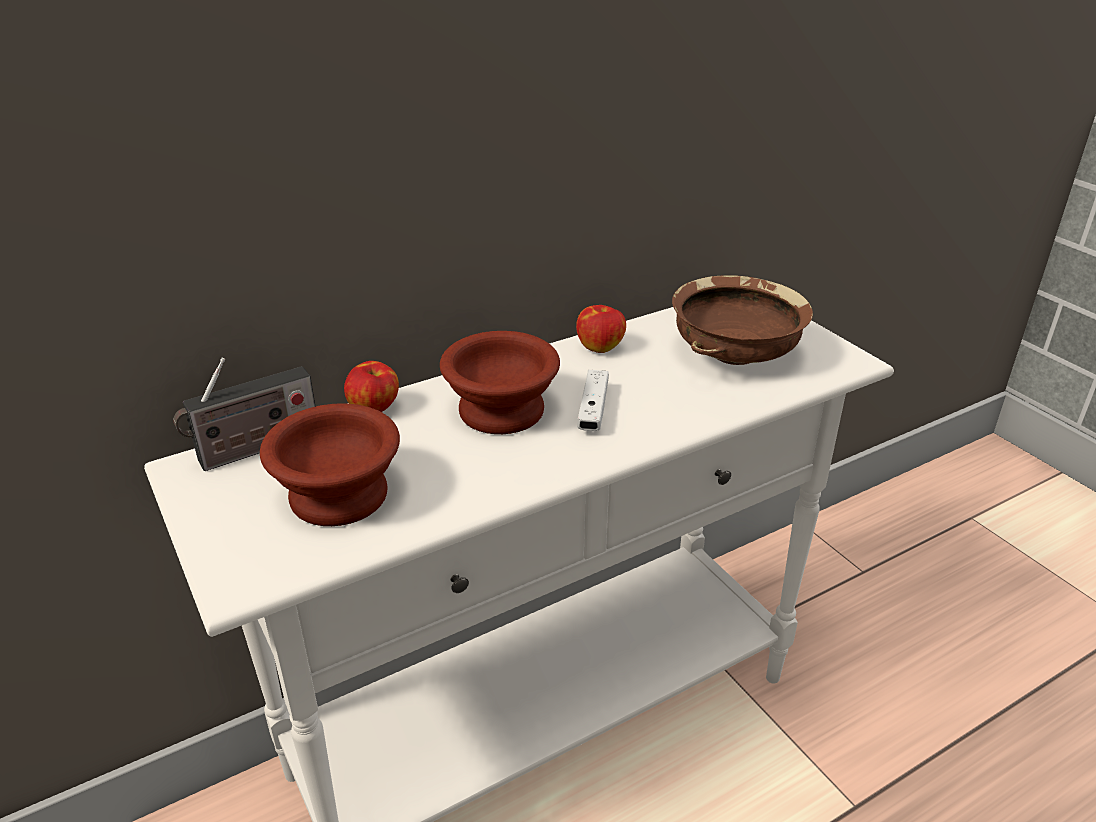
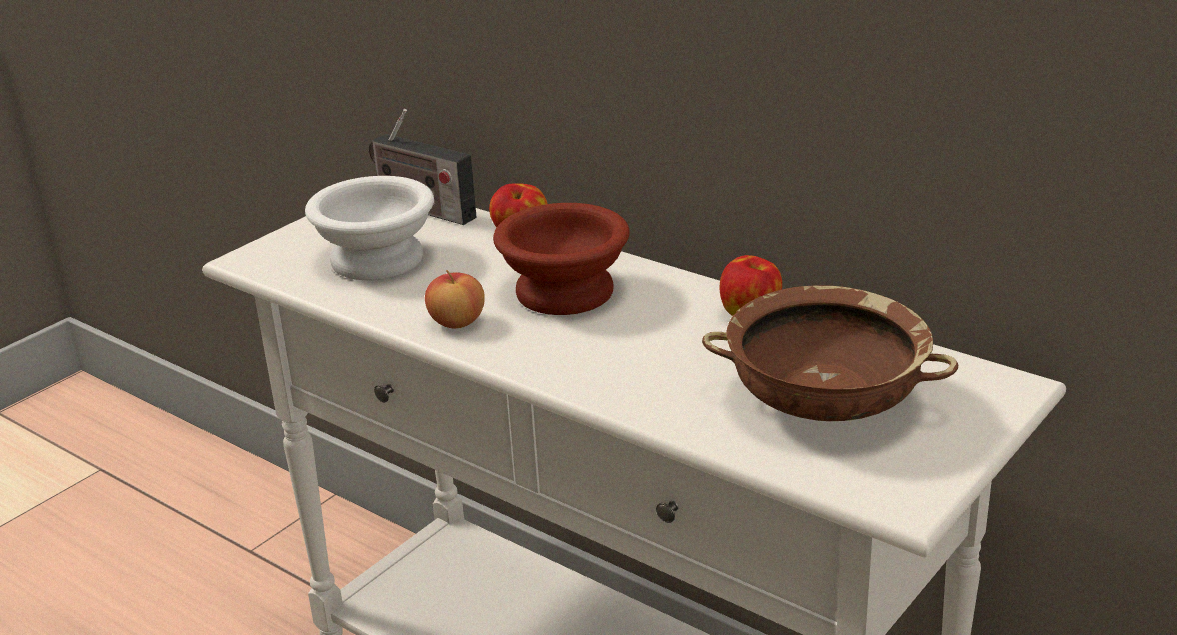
camera: 70 degrees right, 5 degrees down
(337, 493) = (380, 258): brown bowl -> white bowl
(508, 472) = (457, 322): none -> apple
(593, 410) = (605, 339): white game controller -> none

